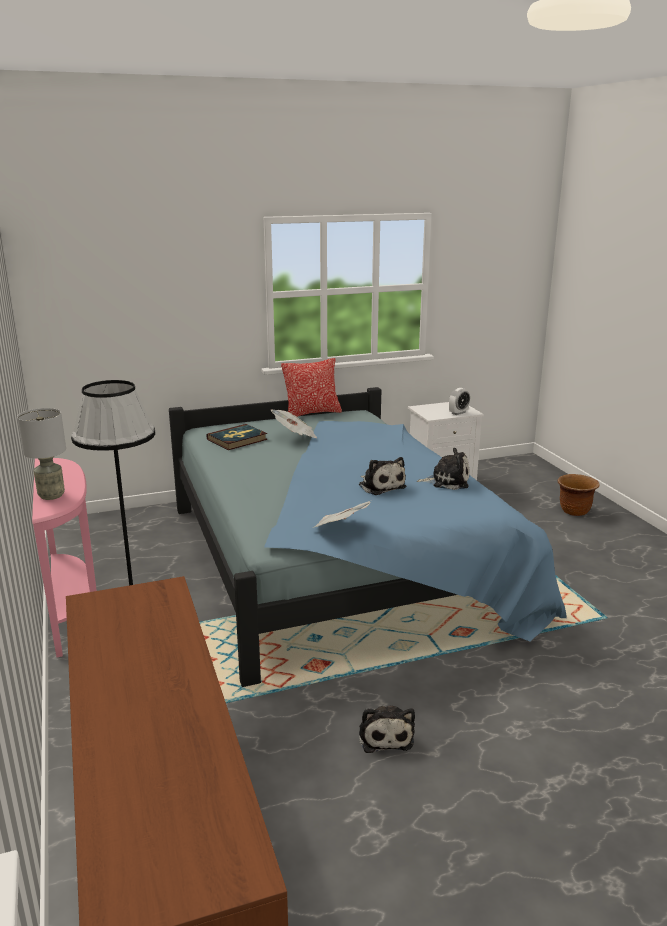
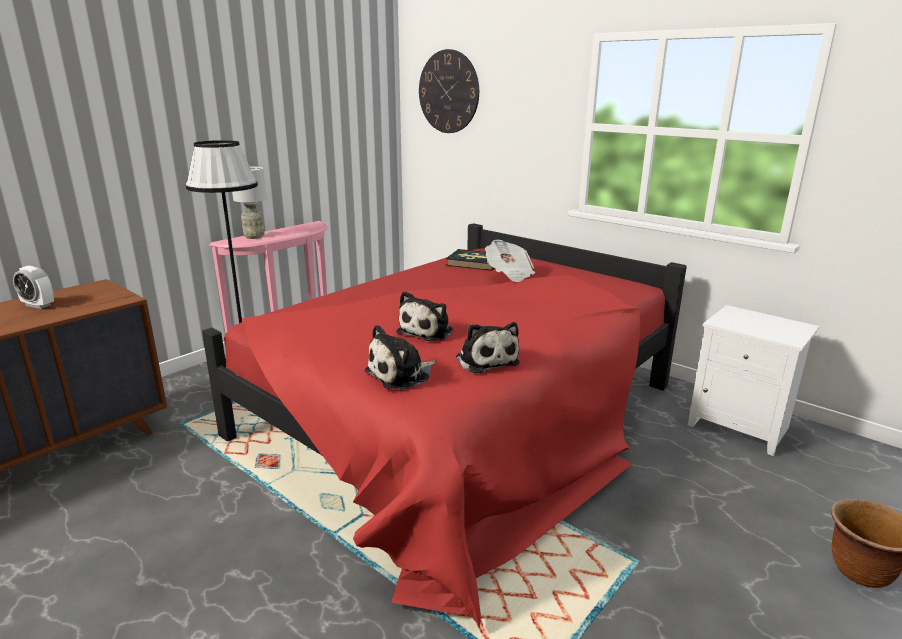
camera: 60 degrees right, 0 degrees up
(95, 277) = (448, 92): none -> wall clock
(312, 413) = (594, 270): pillow -> none
(340, 563) = (463, 419): blue bed -> red bed
(341, 528) = (300, 336): newspaper -> none
(385, 735) = (167, 536): plush toy -> plush toy (401, 375)
(458, 413) = (768, 333): alarm clock -> alarm clock (38, 305)

